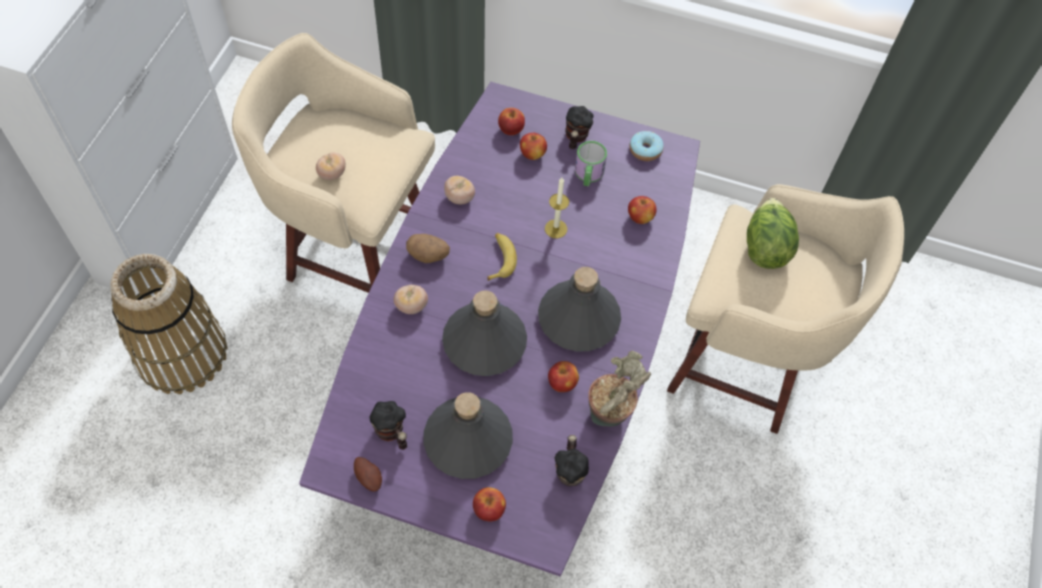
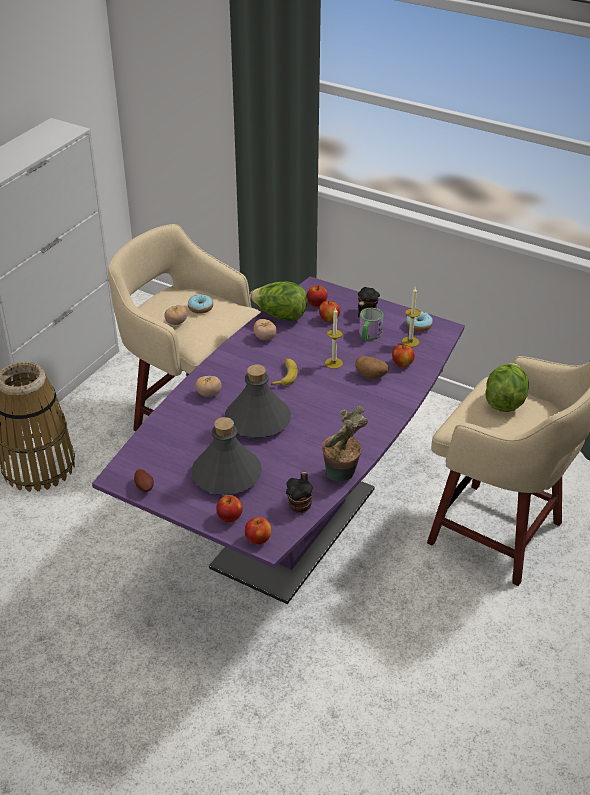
camera: 15 degrees right, 20 degrees down
(357, 144) = (200, 308): none -> donut
(392, 433) = (170, 464): mug -> none
(428, 255) = (231, 367): potato -> potato (371, 375)
(469, 157) = (280, 316): none -> lettuce
(562, 383) = (310, 452): apple -> apple (258, 539)
(579, 319) = (336, 416): grey bottle -> none
(641, 178) = (410, 342): none -> candle

